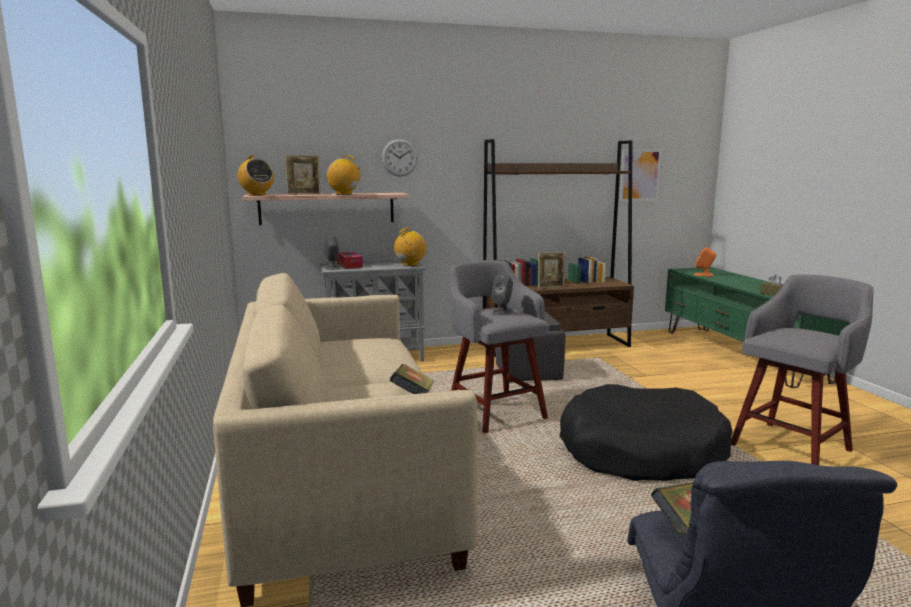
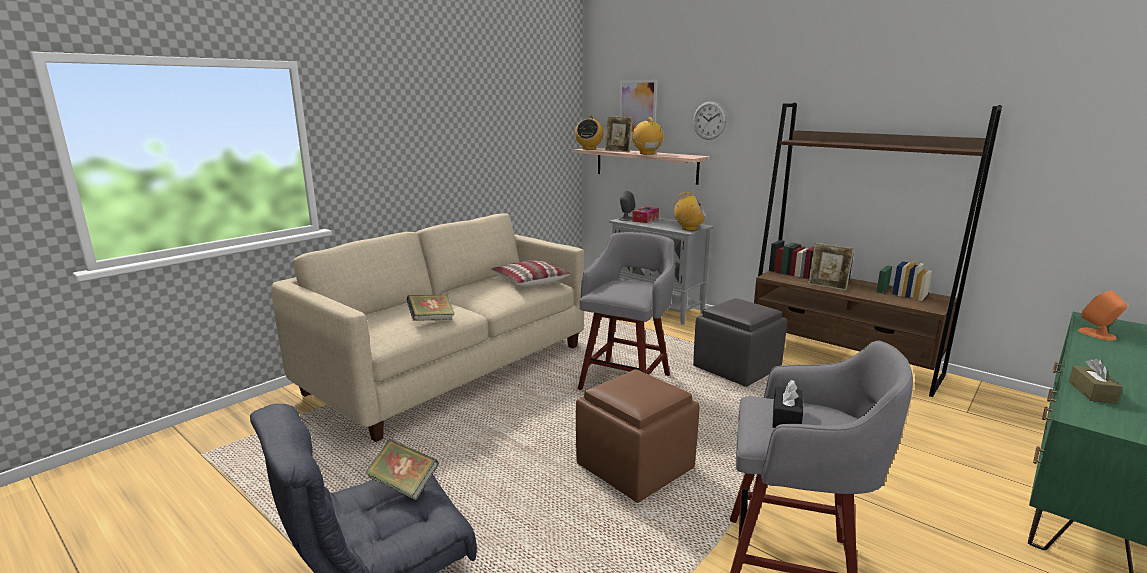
camera: 55 degrees right, 5 degrees up
(366, 342) = (530, 281): none -> pillow
(502, 311) = (631, 287): grey speaker -> none
(640, 175) = (1044, 158): picture -> picture (637, 107)
(640, 452) = (636, 467): black dog bed -> brown ottoman
(798, 336) = (786, 417): none -> black tissue box

